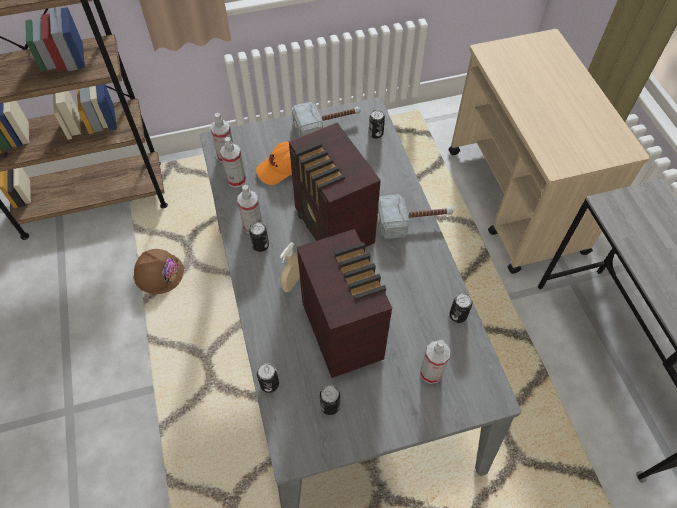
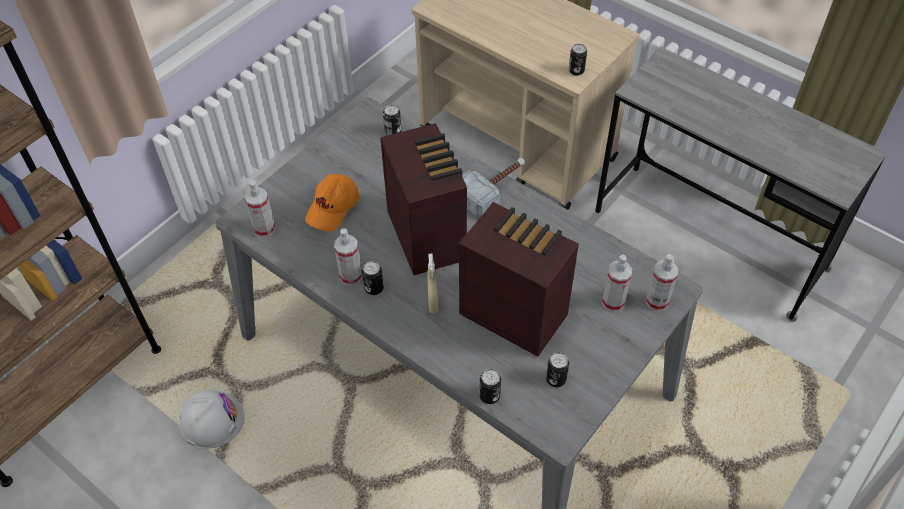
camera: 35 degrees left, 5 degrees down
(159, 273) = (212, 420): brown hard hat -> white hard hat
(236, 180) = (295, 244): spray bottle -> spray bottle (657, 301)
(327, 124) = (339, 147): hammer -> none
(333, 227) = (427, 234): radio -> radio turned 135 degrees counterclockwise
(458, 315) = (596, 244): can -> can (576, 71)

